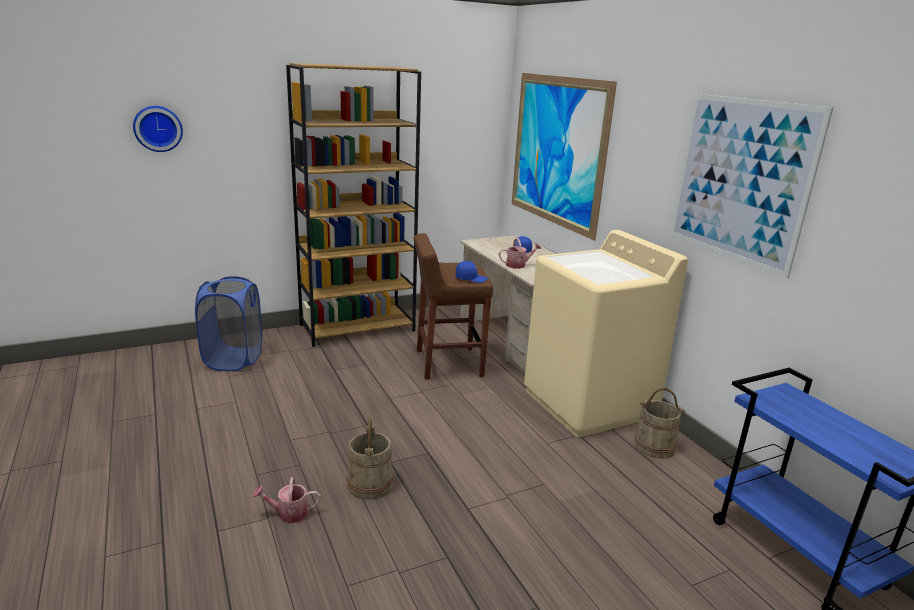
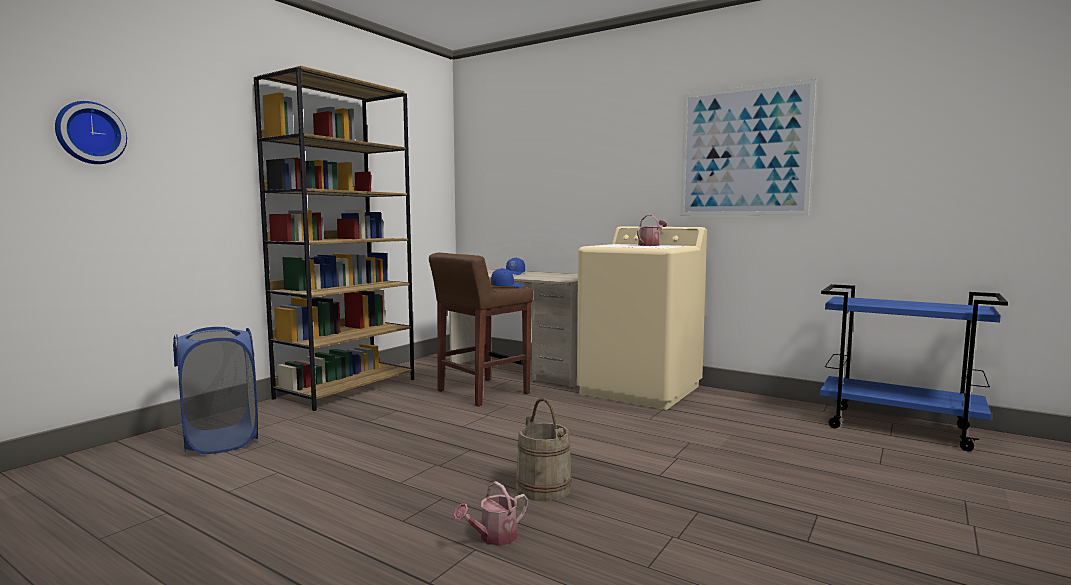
camera: 30 degrees left, 15 degrees down
(518, 265) = (531, 277): watering can -> watering can (650, 245)
(557, 151) = (527, 178): picture -> none
(654, 446) = (725, 400): beige bucket -> none

